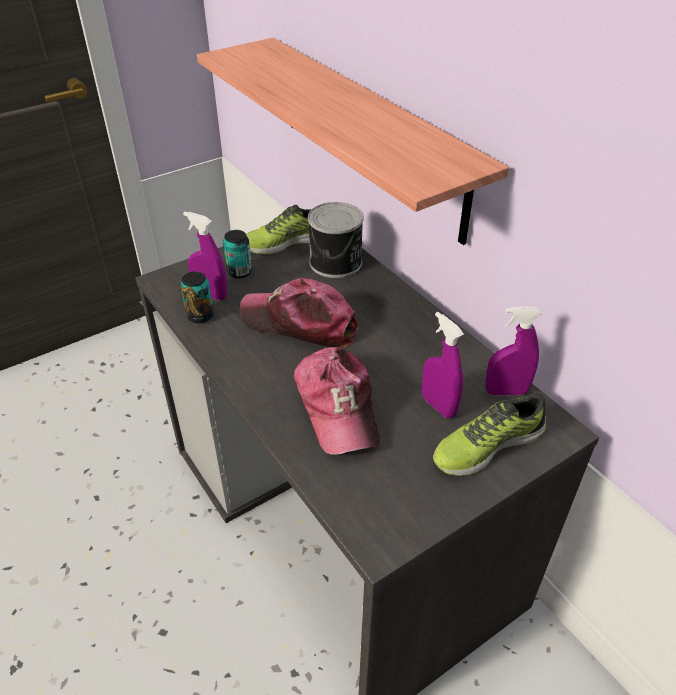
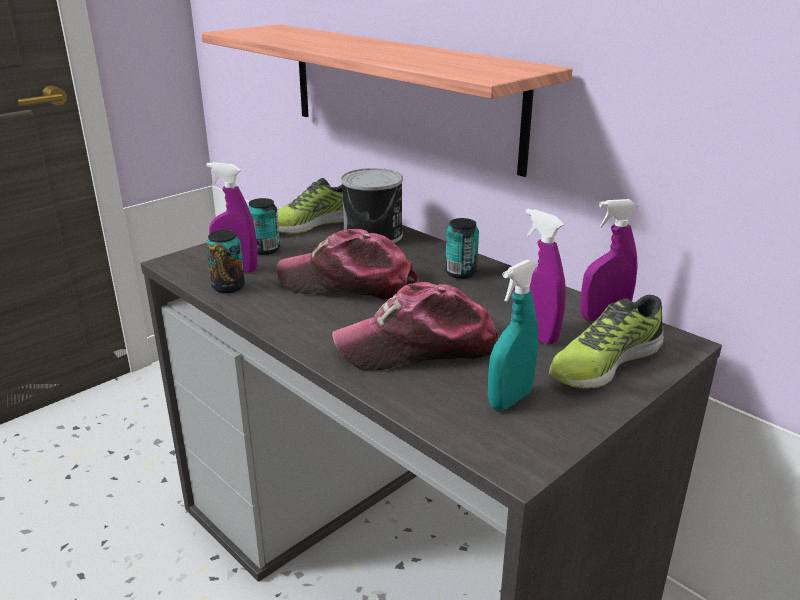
camera: 10 degrees left, 15 degrees down
(337, 407) = (419, 347): cap -> cap turned 105 degrees clockwise
(394, 476) = (510, 399): none -> turquoise spray bottle
(399, 320) = (460, 273): none -> can

